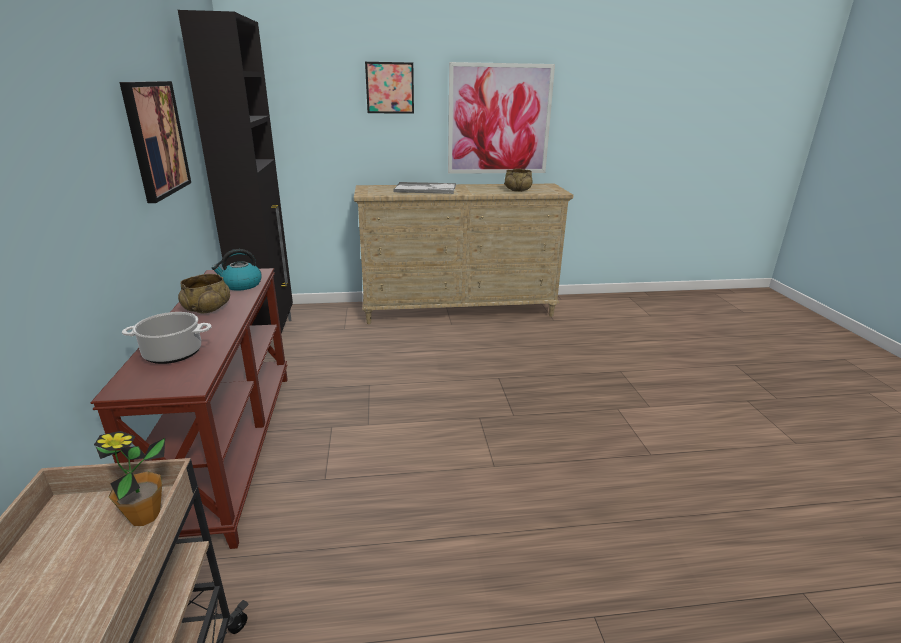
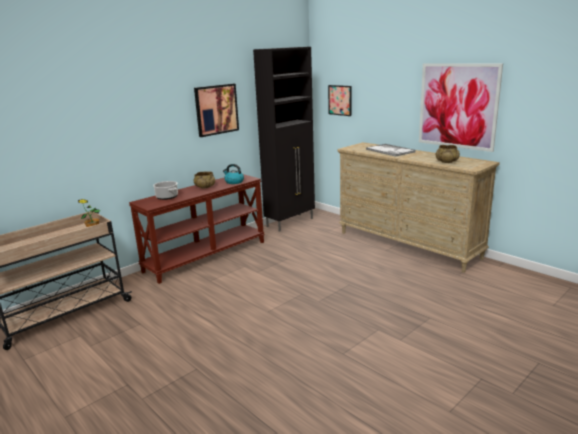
camera: 55 degrees right, 5 degrees down
(390, 88) = (387, 80): picture -> picture (340, 100)

